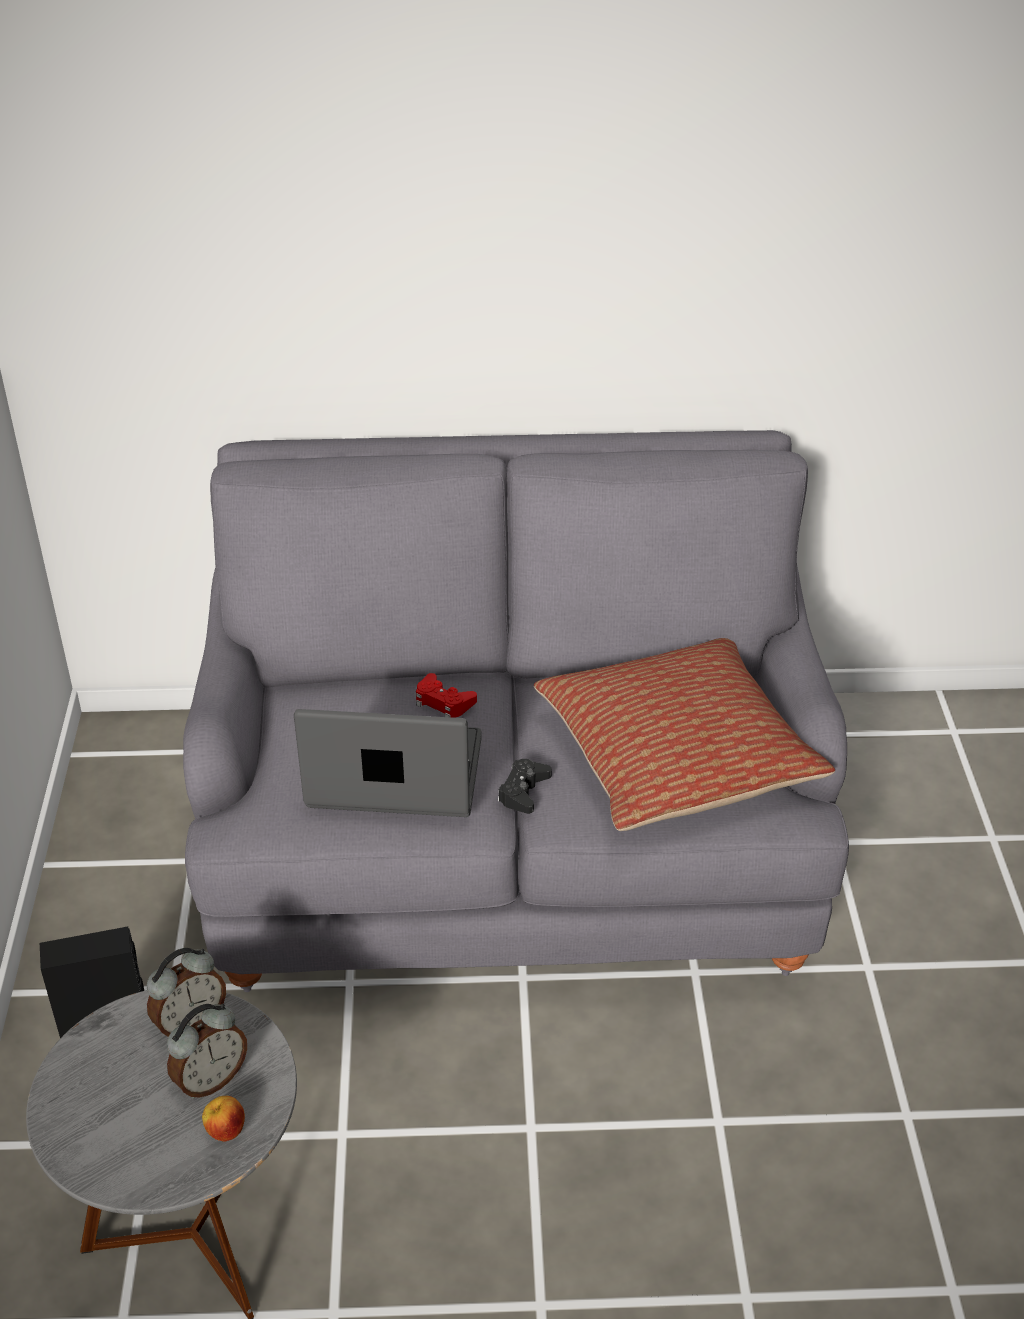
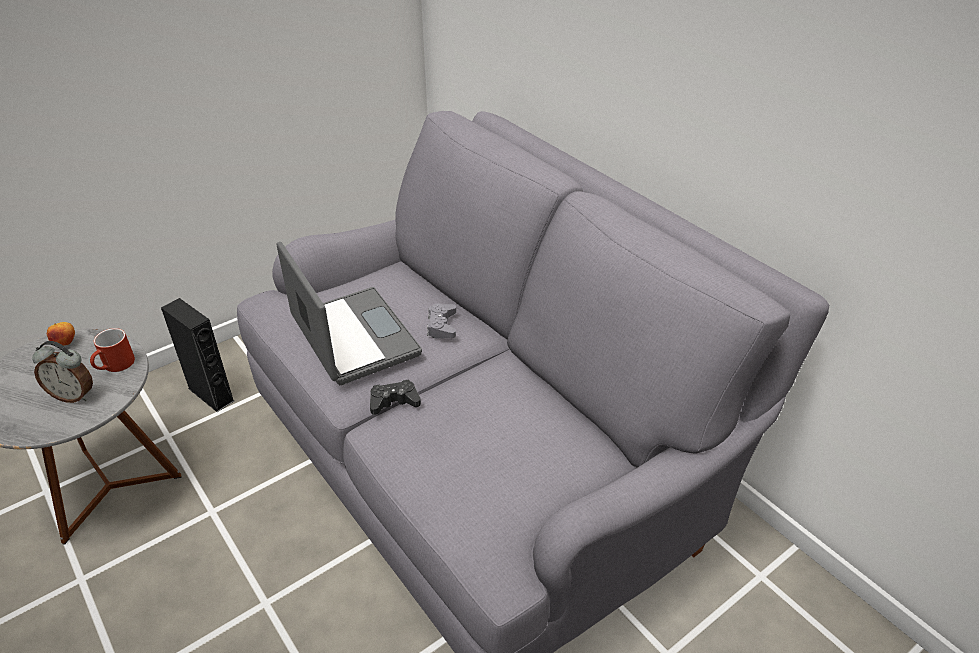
camera: 55 degrees right, 0 degrees up
(190, 1022) = (115, 366): alarm clock -> red mug
(225, 1131) = (35, 420): apple -> apple (65, 343)
(443, 702) = (441, 325): red game controller -> grey game controller
(676, 757) = (495, 462): pillow -> none

